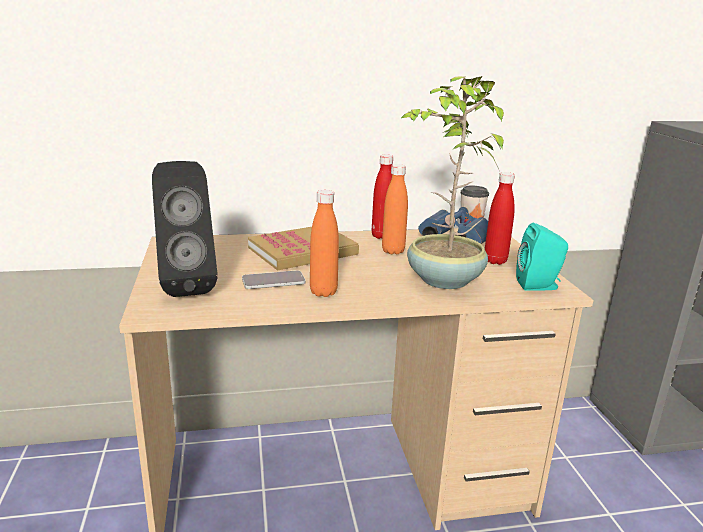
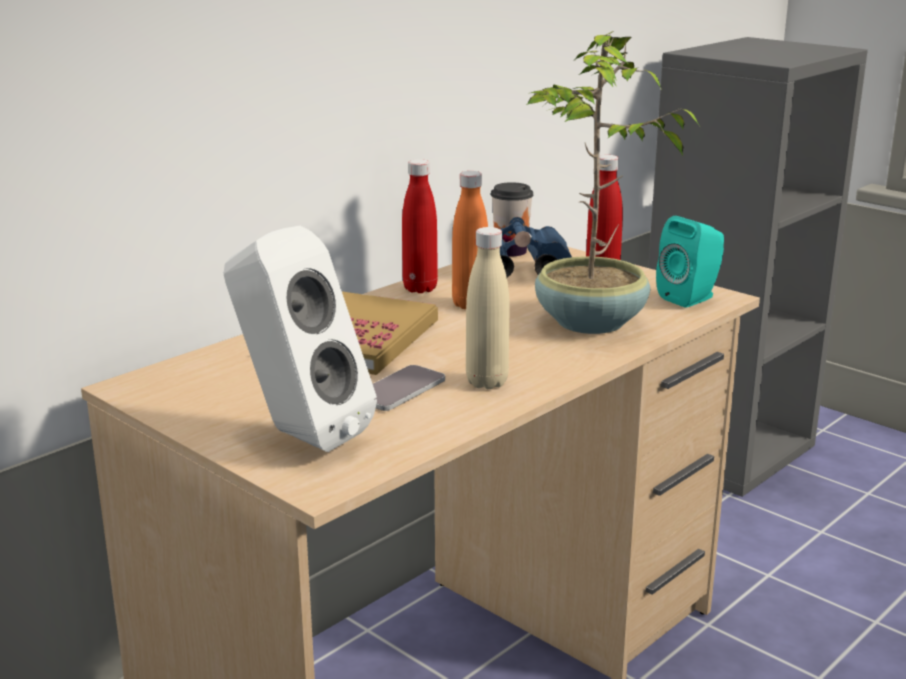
camera: 35 degrees left, 0 degrees up
(187, 286) = (297, 435): black speaker -> white speaker
(323, 292) = (486, 382): orange bottle -> beige bottle

